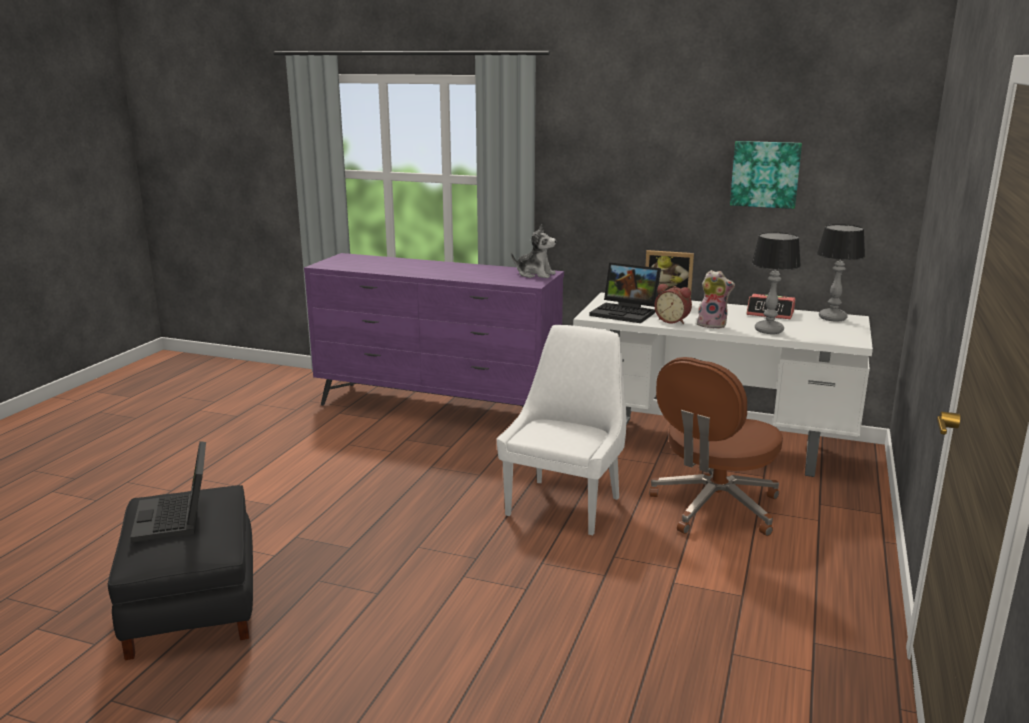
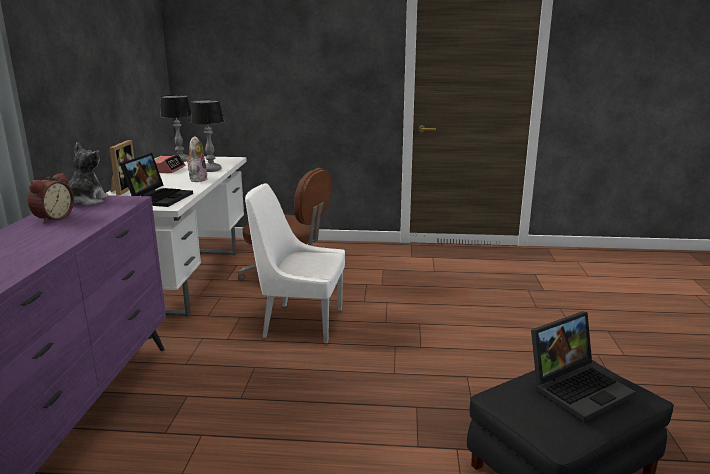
camera: 105 degrees left, 0 degrees up
(672, 321) = (186, 187): alarm clock -> alarm clock (52, 218)
(765, 174) = (122, 66): picture -> none

